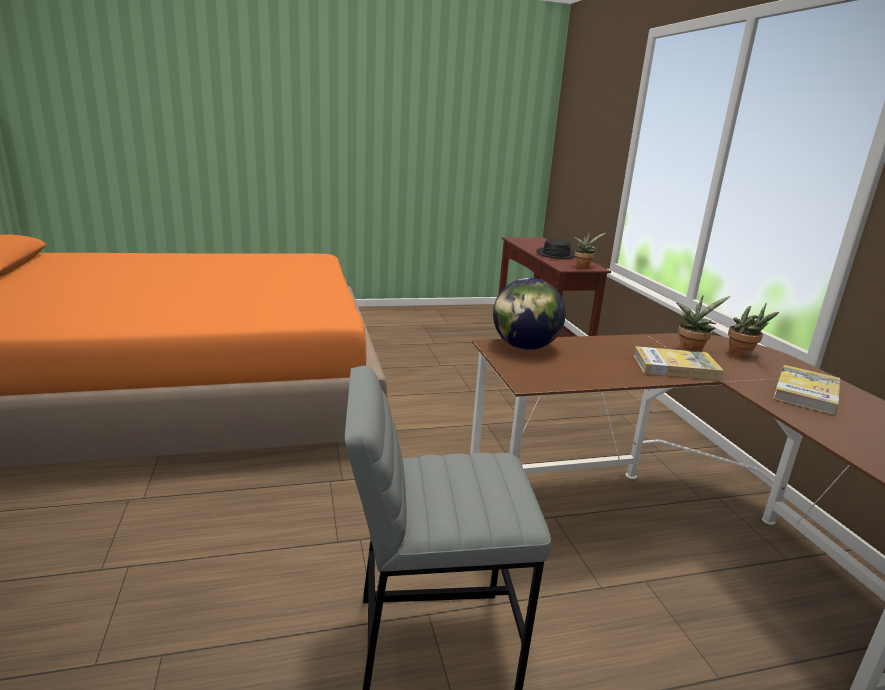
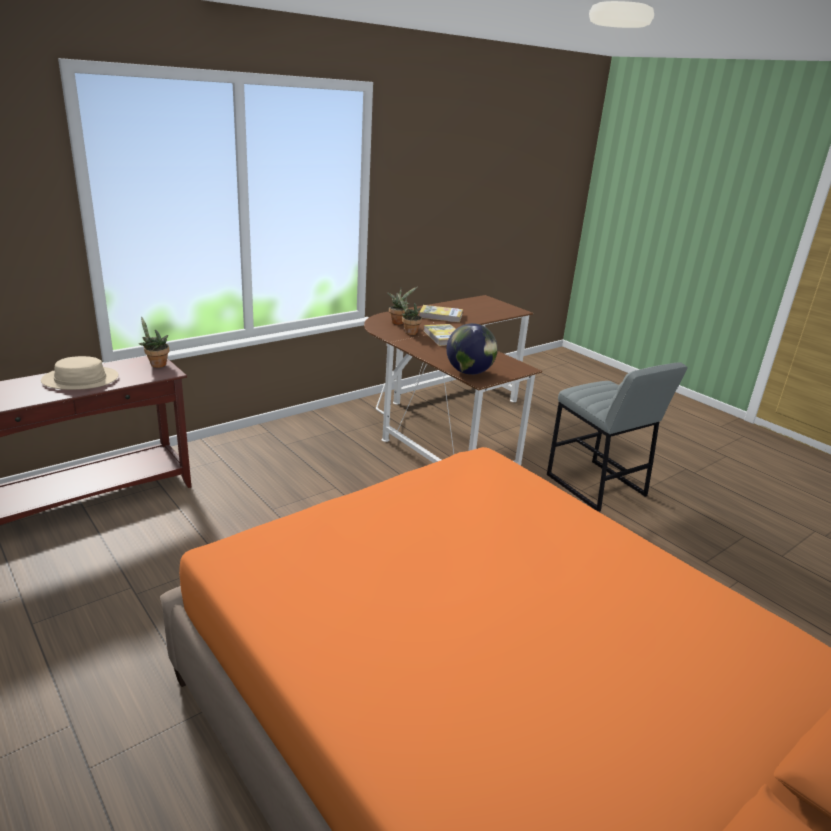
camera: 115 degrees left, 5 degrees up
(556, 254) = (80, 379): black hat -> beige hat

